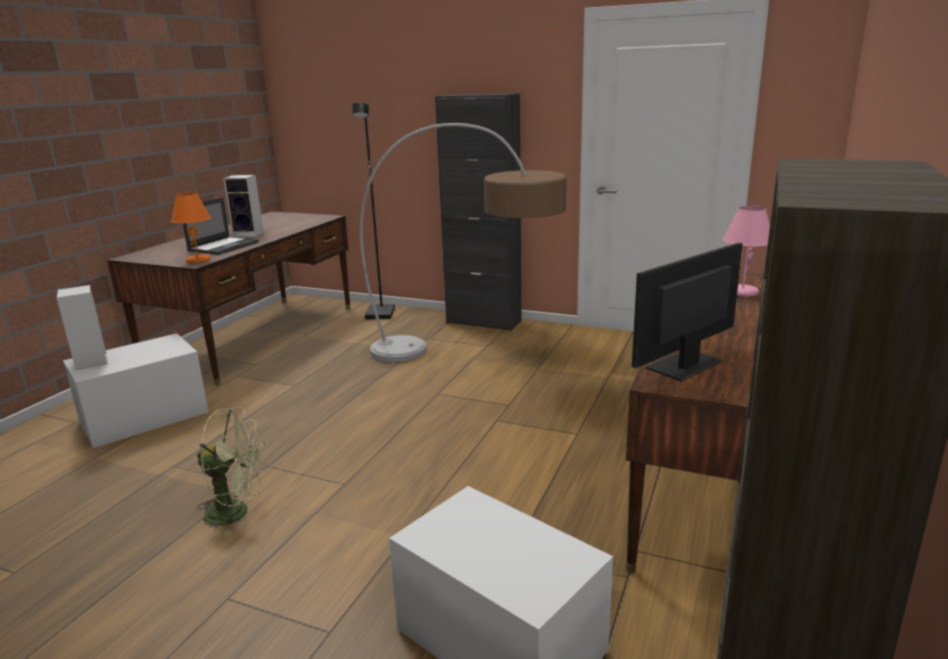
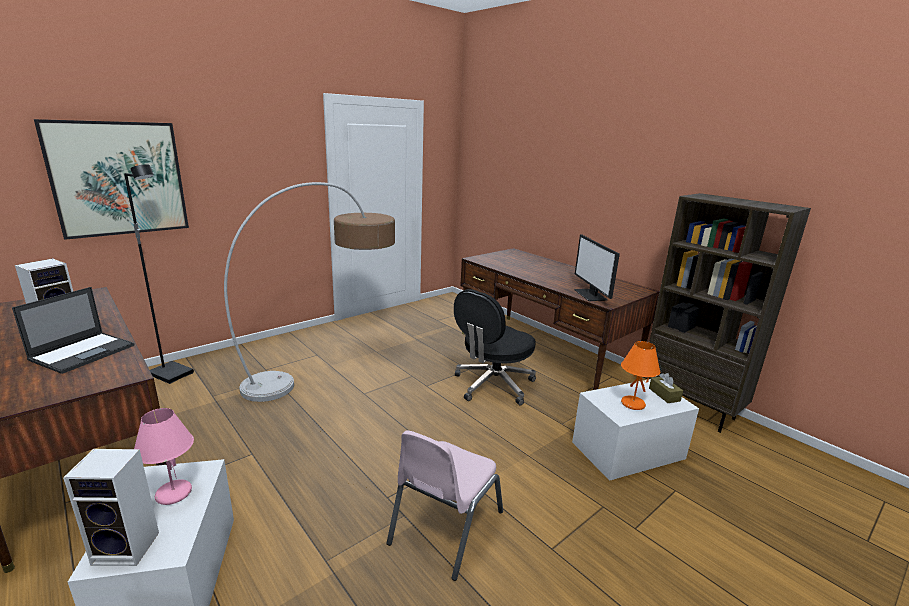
camera: 65 degrees left, 0 degrees up
(198, 260) = (118, 372): orange table lamp -> orange table lamp (632, 404)
(224, 246) = (84, 352): laptop -> laptop turned 60 degrees clockwise
(237, 512) = (445, 527): green fan -> pink chair
(373, 118) = (119, 178): none -> picture
(483, 322) = (275, 343): black cabinet -> none
(550, 575) = (664, 394): none -> brown tissue box
(557, 463) = (492, 385): none -> black office chair
(741, 292) = (512, 262): pink table lamp -> pink table lamp (173, 493)

